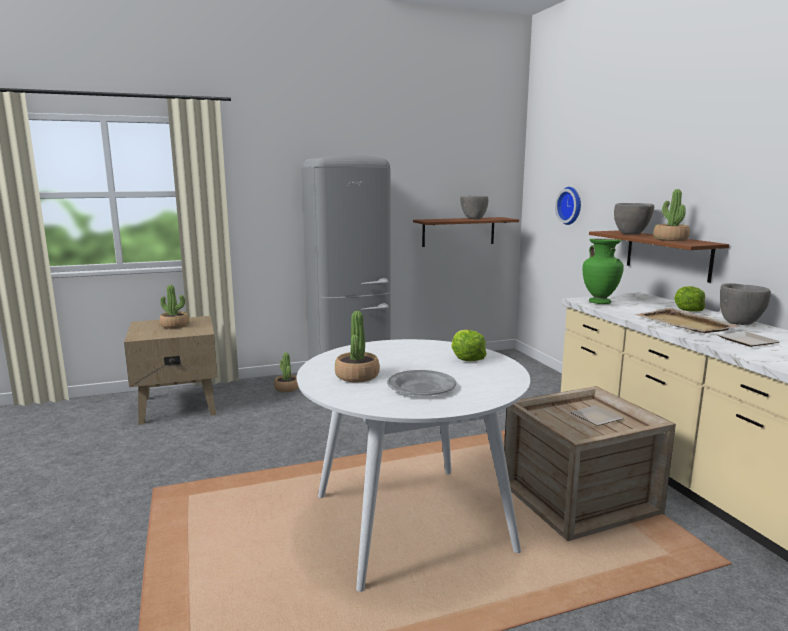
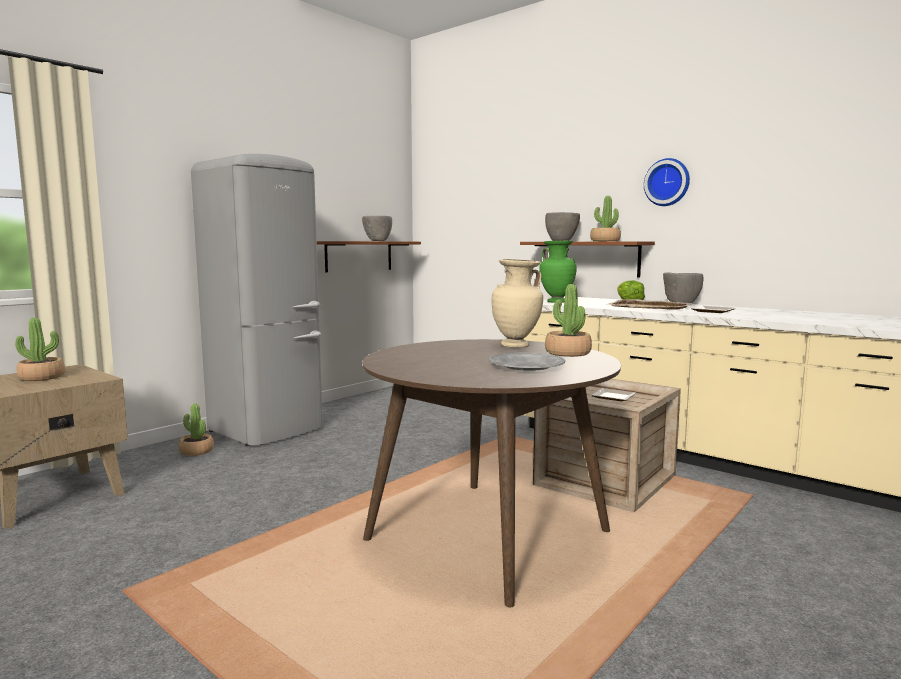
camera: 30 degrees left, 5 degrees down
(357, 376) = (446, 367): potted plant -> potted plant (567, 353)
(411, 522) = (488, 536): white dining table -> brown dining table
(466, 357) = (516, 346): lettuce -> beige vase
(571, 205) = (477, 224): wall clock -> wall clock (667, 182)

